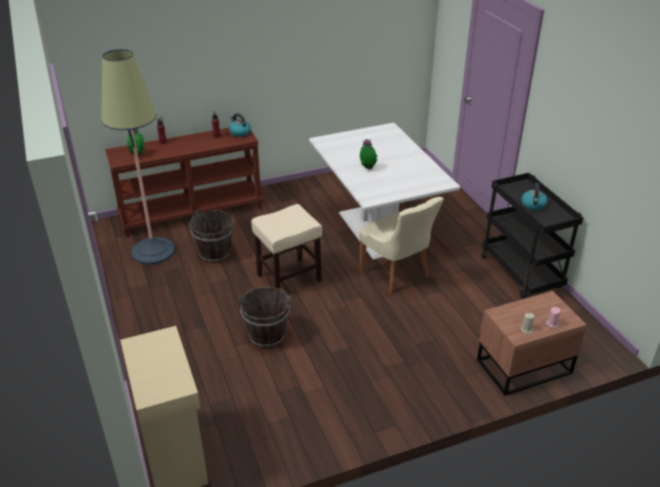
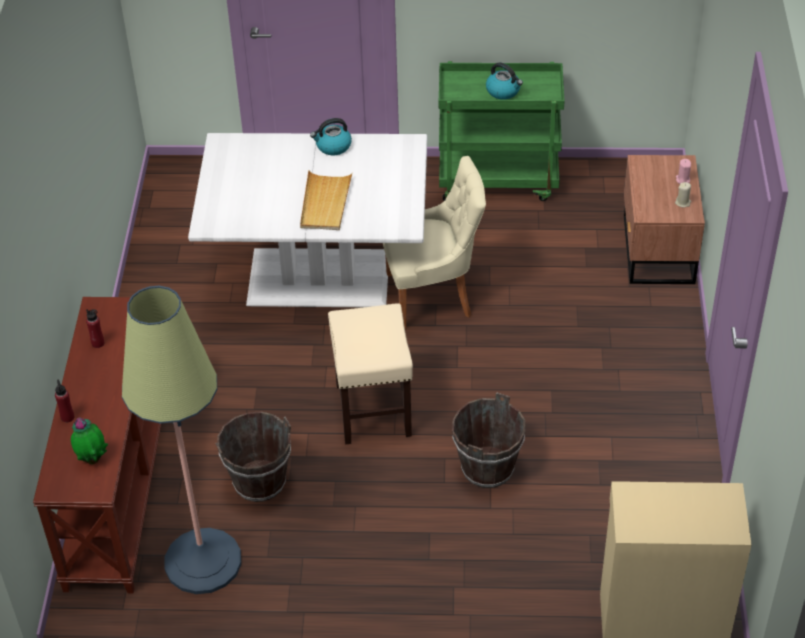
camera: 65 degrees left, 10 degrees up
(239, 132) = (107, 312): kettle -> kettle (333, 146)
(367, 168) = (325, 203): potted plant -> beige tray
(522, 274) = (499, 180): black cart -> green cart

